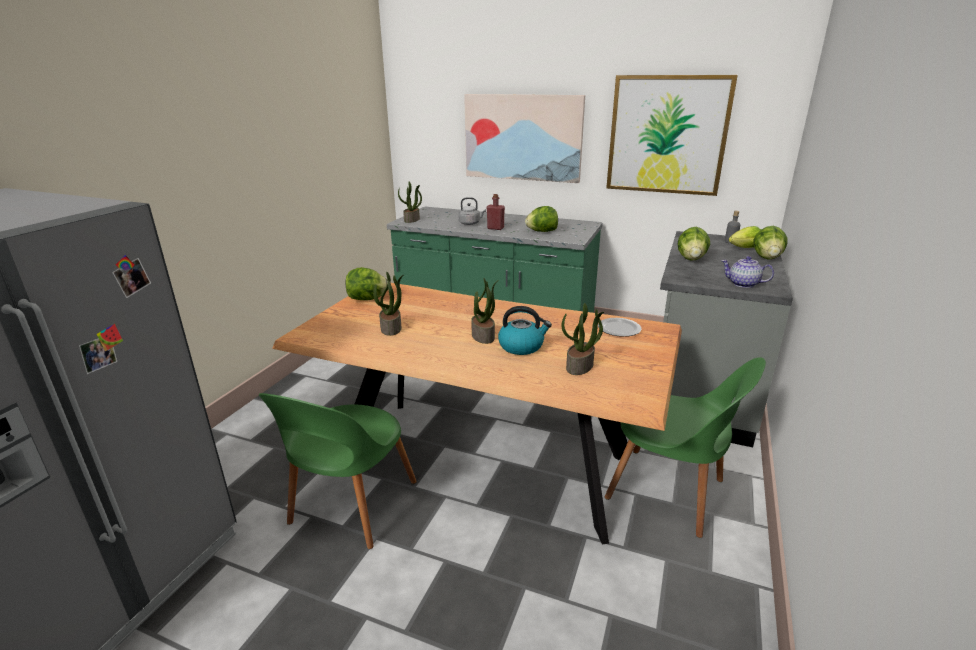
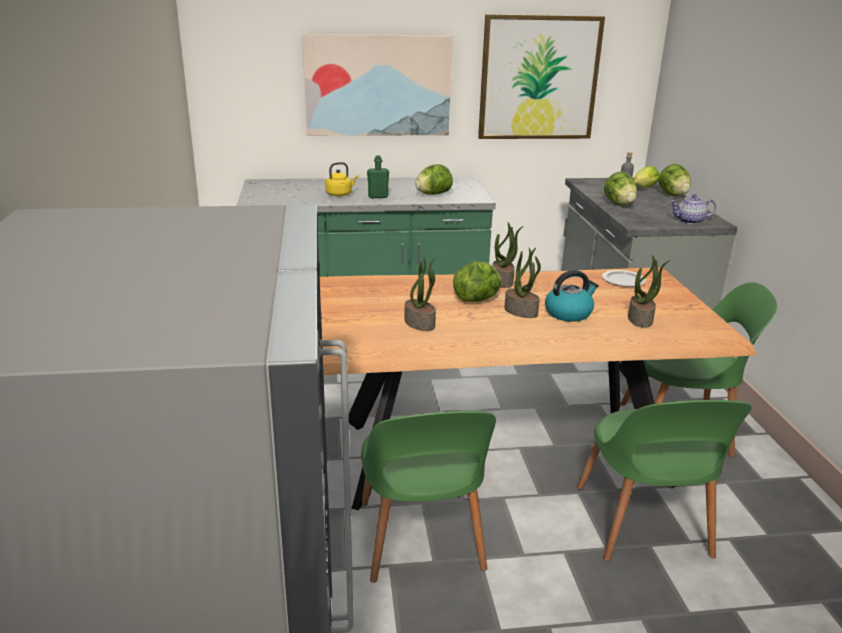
camera: 30 degrees left, 0 degrees up
(367, 299) = (341, 299): lettuce -> lettuce (477, 299)
(412, 220) = (261, 198): potted plant -> potted plant (503, 281)
(470, 223) = (340, 194): grey kettle -> yellow kettle
(495, 228) = (378, 196): red bottle -> green bottle
(537, 567) = (643, 525): none -> green chair

